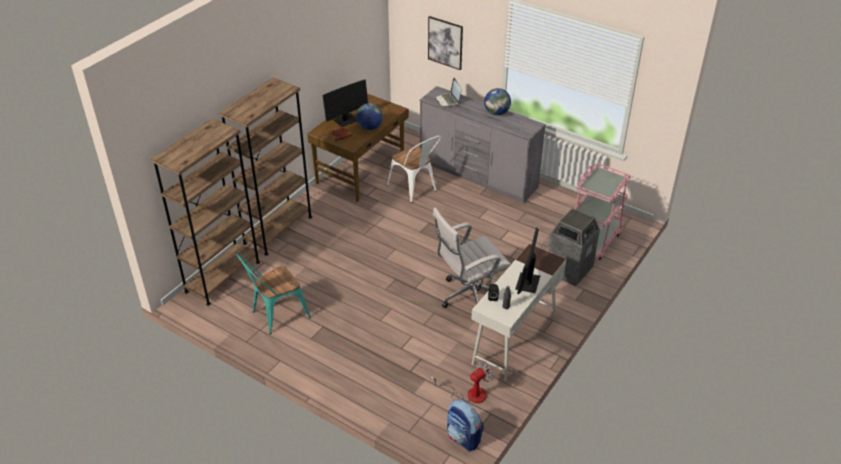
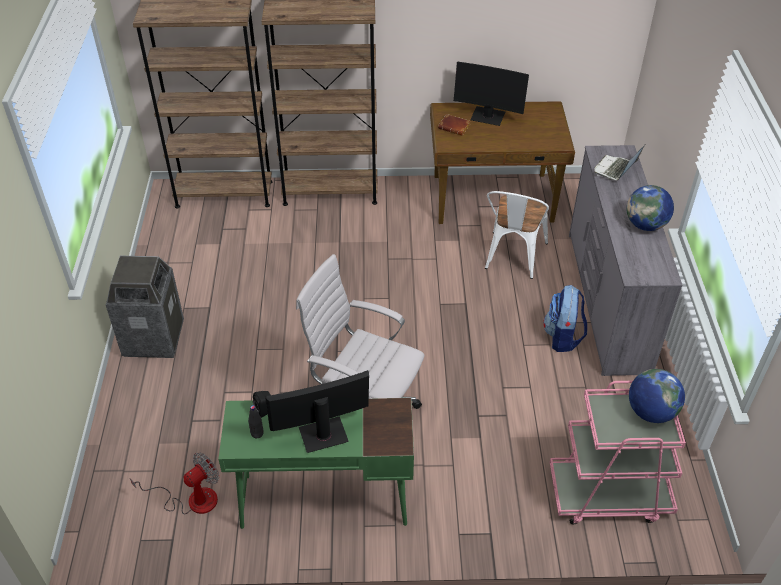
camera: 55 degrees right, 5 degrees up
(276, 315) = (198, 262): turquoise chair -> none
(369, 127) = (496, 141): globe -> globe (650, 412)
(445, 42) = (673, 88): picture -> none
(463, 437) = (114, 531): backpack -> backpack (563, 337)
(469, 394) = (192, 499): fan -> fan turned 60 degrees counterclockwise
(514, 339) = (323, 499): white desk -> green desk
(568, 270) = (514, 495): trash can -> trash can (153, 338)

